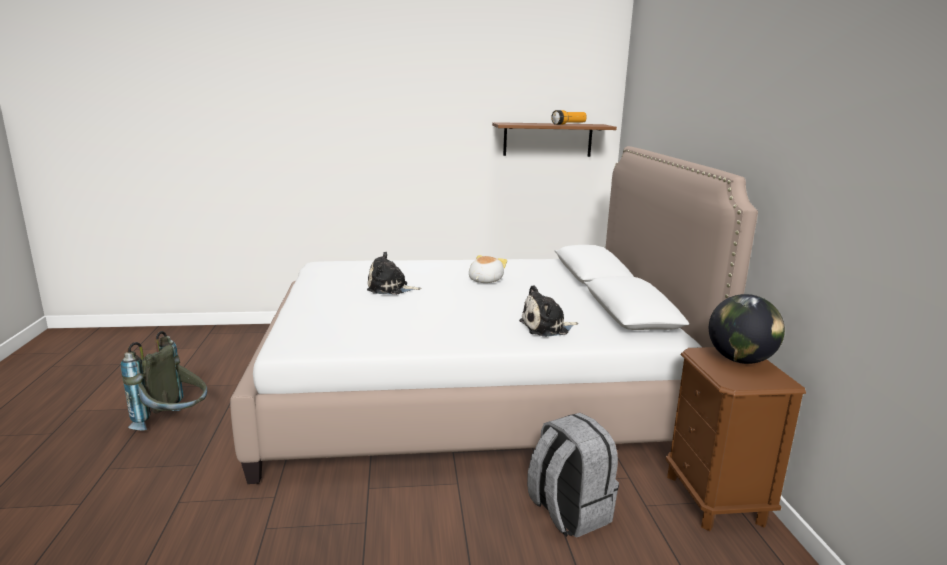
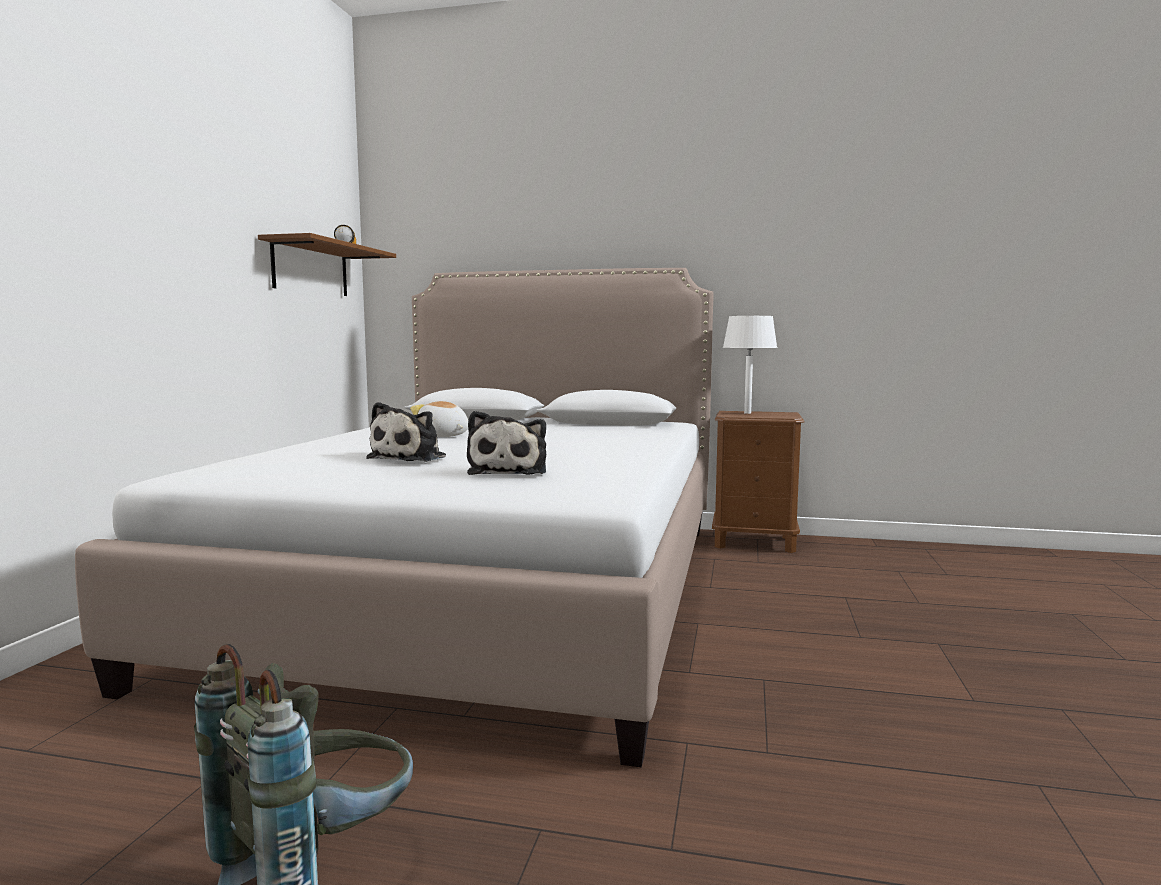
camera: 70 degrees left, 10 degrees down
(547, 327) = (627, 436): plush toy -> plush toy (509, 471)
(568, 512) = (763, 587): grey backpack -> none
(740, 360) = (747, 413): globe -> white table lamp

